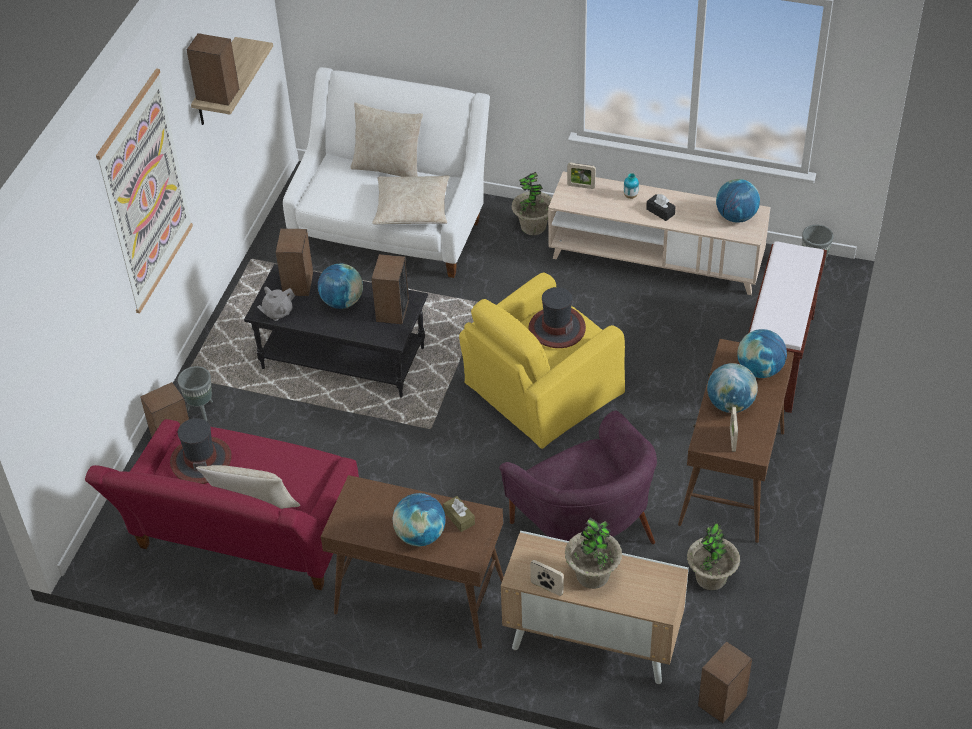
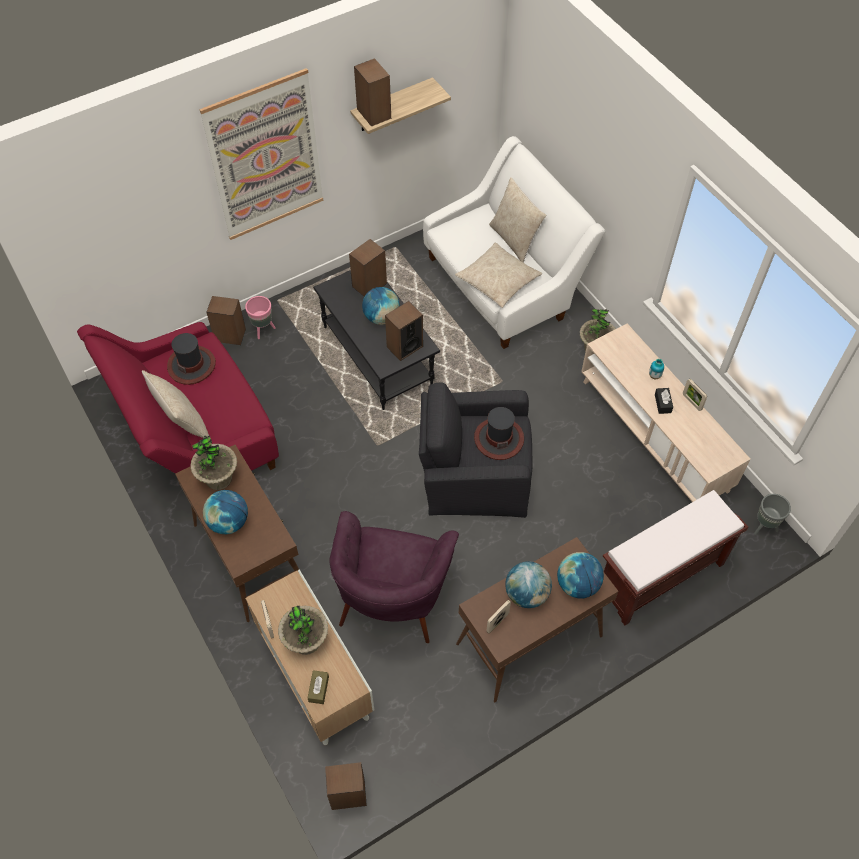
camera: 40 degrees right, 10 degrees up
(201, 411) = (263, 330): grey planter -> pink planter
(277, 312) = (336, 296): grey teapot -> none
(459, 518) = (263, 529): brown tissue box -> brown tissue box (318, 689)
(542, 389) = (475, 472): yellow armchair -> black armchair
(581, 186) = (627, 343): picture frame -> picture frame (692, 402)
(711, 578) = (436, 700): potted plant -> potted plant (218, 478)
(736, 217) = (715, 448): globe -> none

